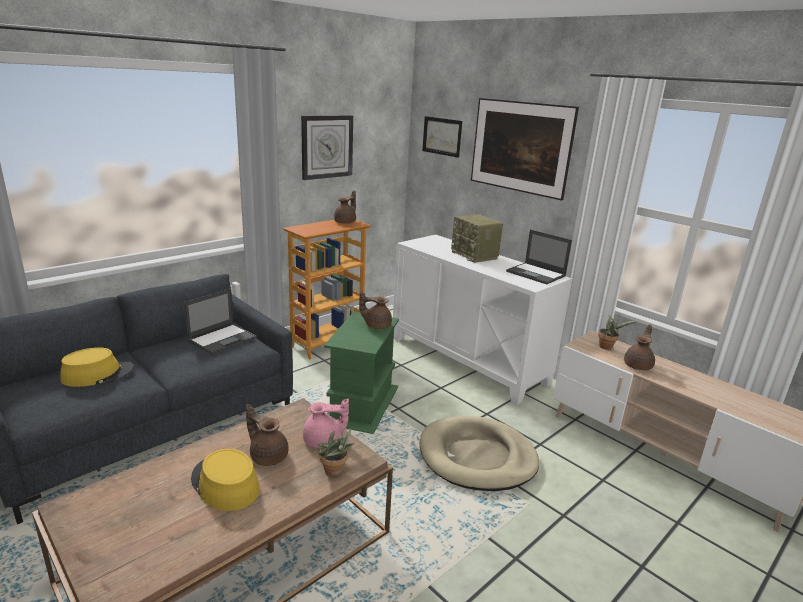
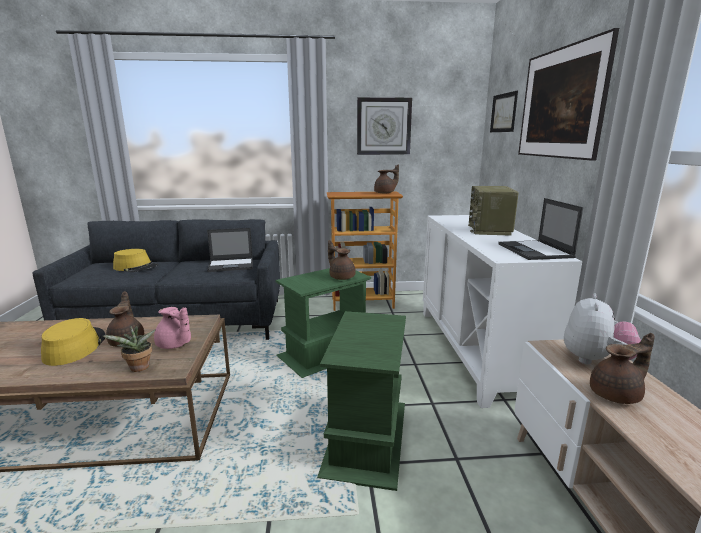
camera: 40 degrees right, 5 degrees down
(477, 457) = (366, 438): beige dog bed -> green side table
(607, 347) = (594, 360): potted plant -> plush toy

